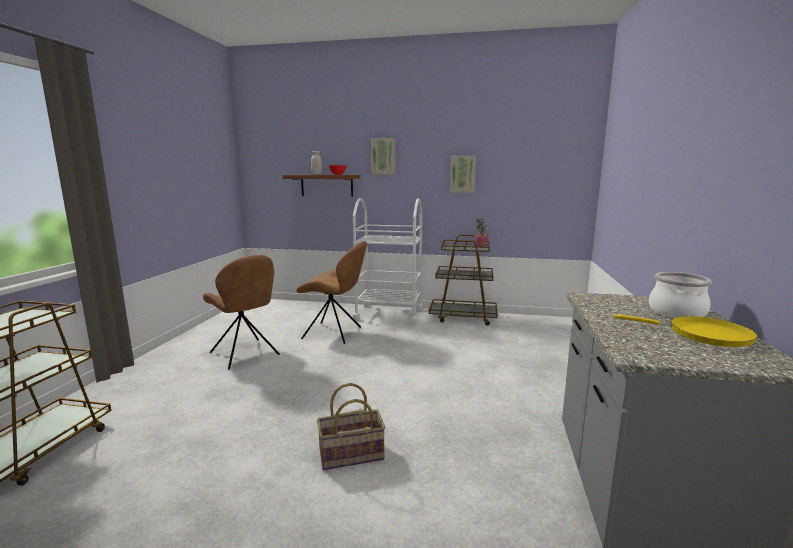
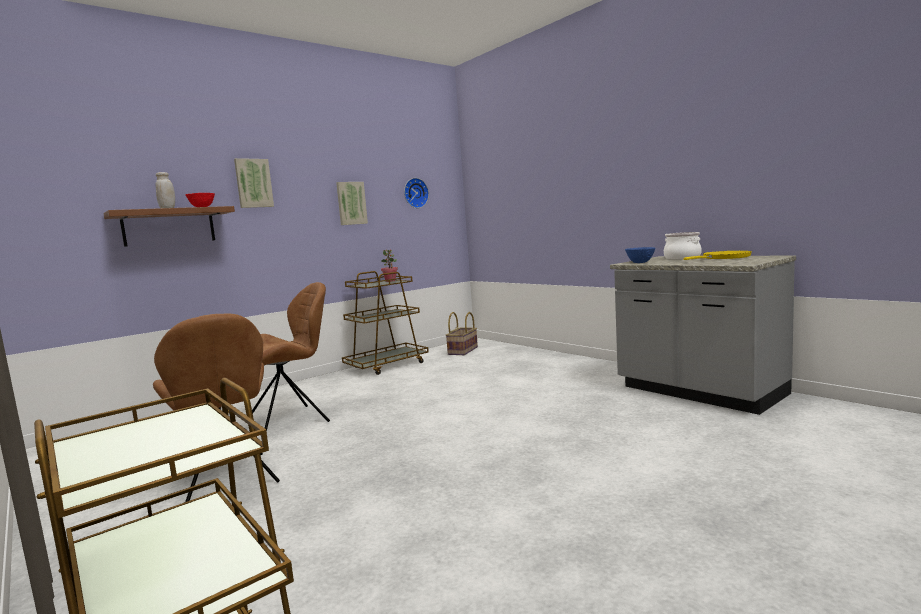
camera: 50 degrees left, 5 degrees down
(245, 354) = (227, 481): brown chair -> brown chair turned 60 degrees clockwise
(351, 455) = (554, 462): basket -> basket (463, 351)
(389, 314) = (307, 388): white cart -> none
(534, 166) = (415, 193): none -> wall clock
(594, 301) = (640, 263): none -> blue bowl

